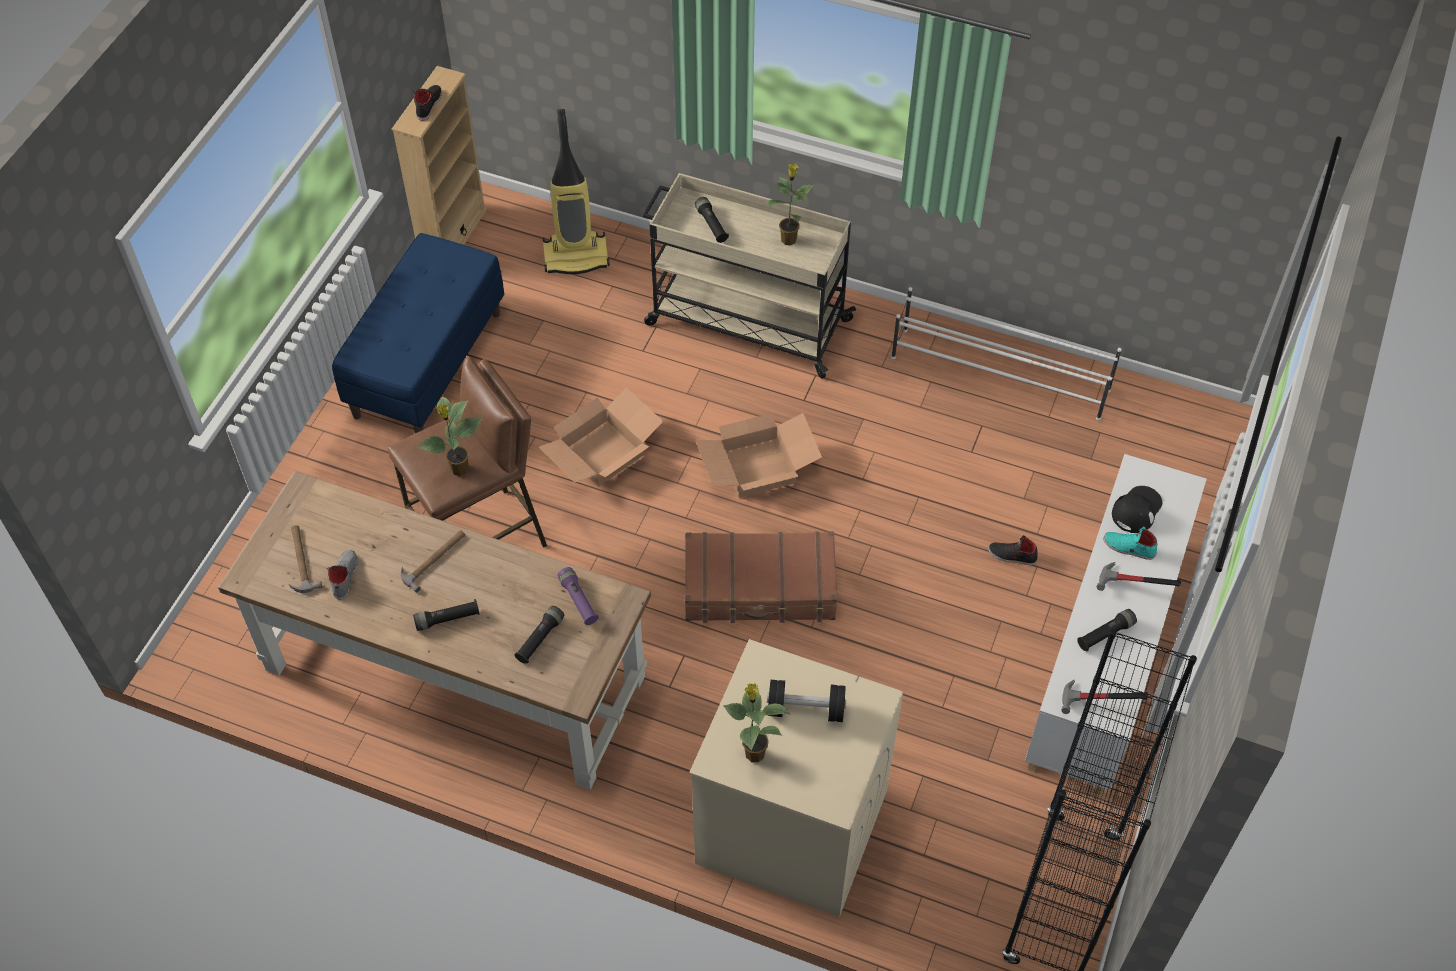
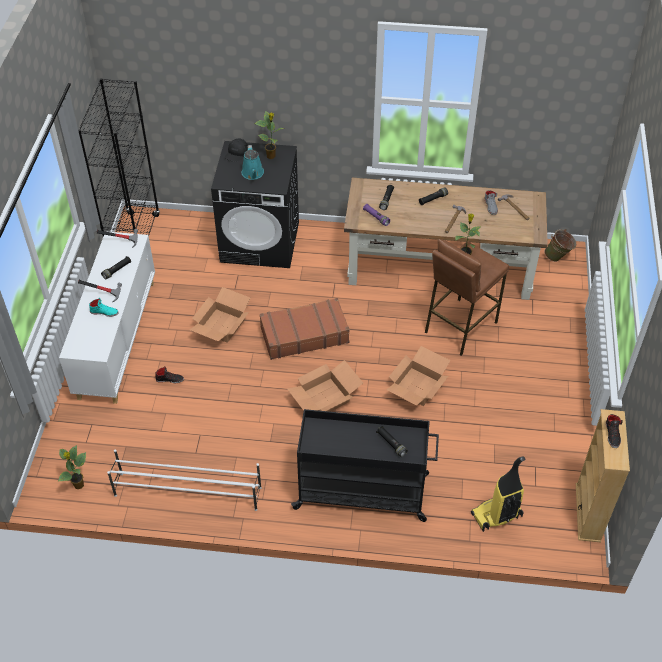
camera: 165 degrees right, 5 degrees down
(219, 642) = (558, 258): none -> green bucket
(427, 363) = (548, 417): blue bench -> none
(746, 321) = (363, 492): beige cart -> black cart
(788, 238) = (336, 445): potted plant -> potted plant (79, 485)
(790, 827) = (260, 242): beige washing machine -> black washing machine
(805, 709) = (253, 174): black dumbbell -> turquoise watering can
(905, 640) = (222, 326): none -> cardboard box
(1136, 510) = (100, 332): black cap -> black cap (237, 153)

